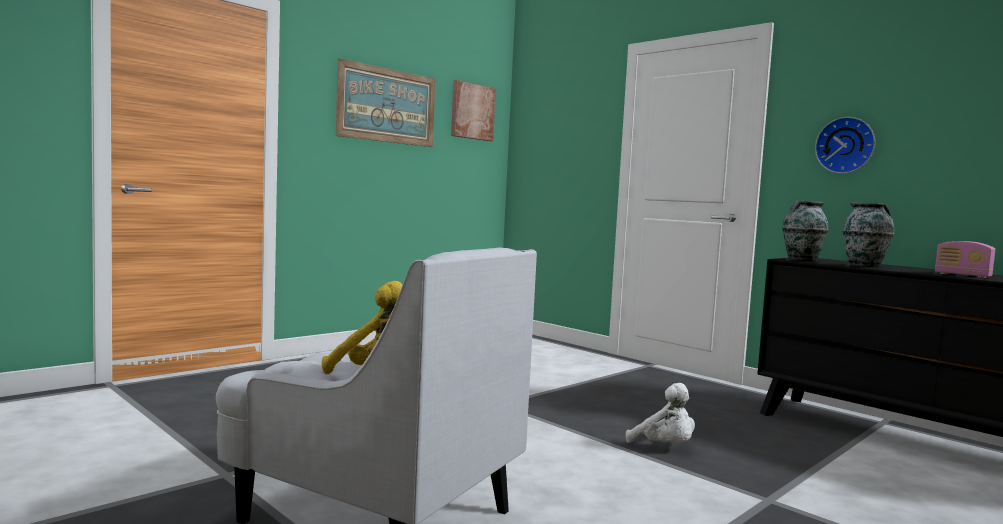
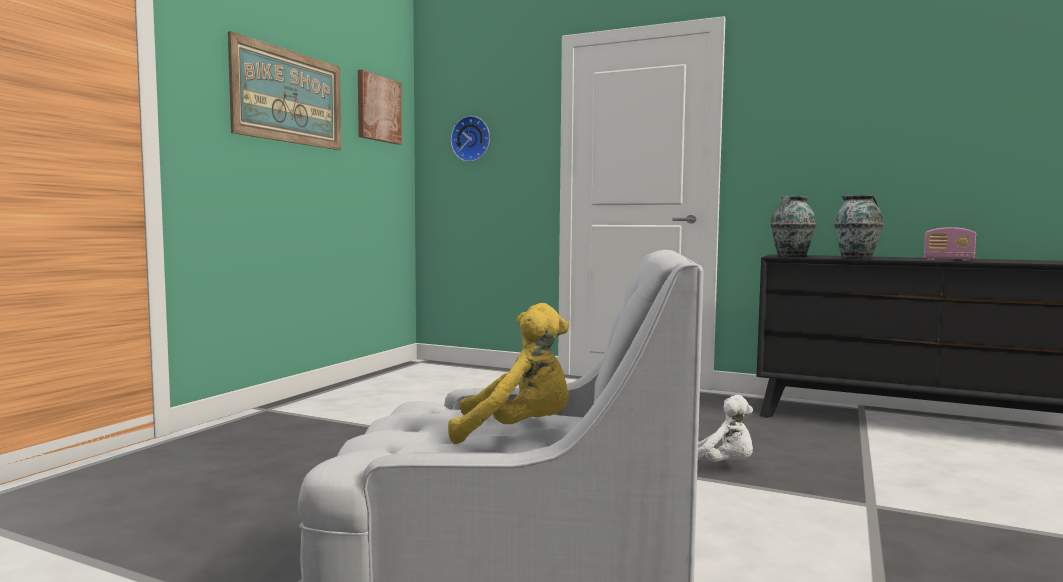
camera: 20 degrees left, 0 degrees up
(845, 145) = (807, 141): wall clock -> wall clock (471, 139)

